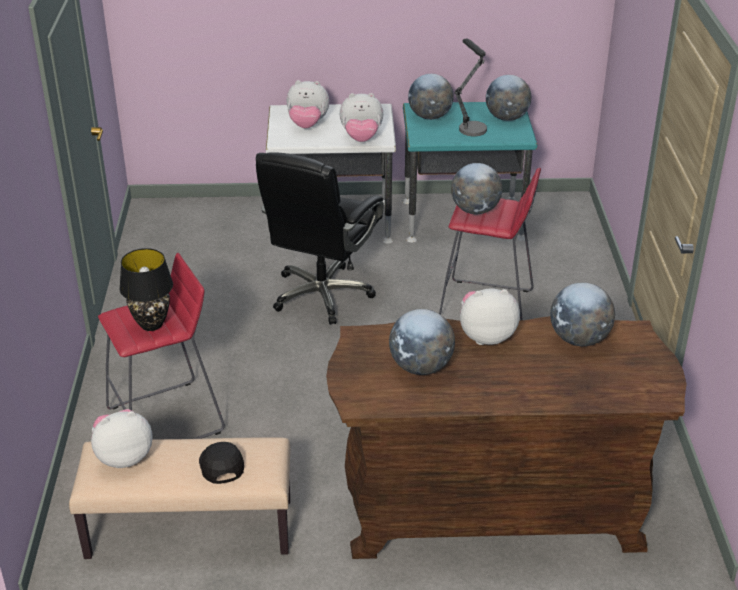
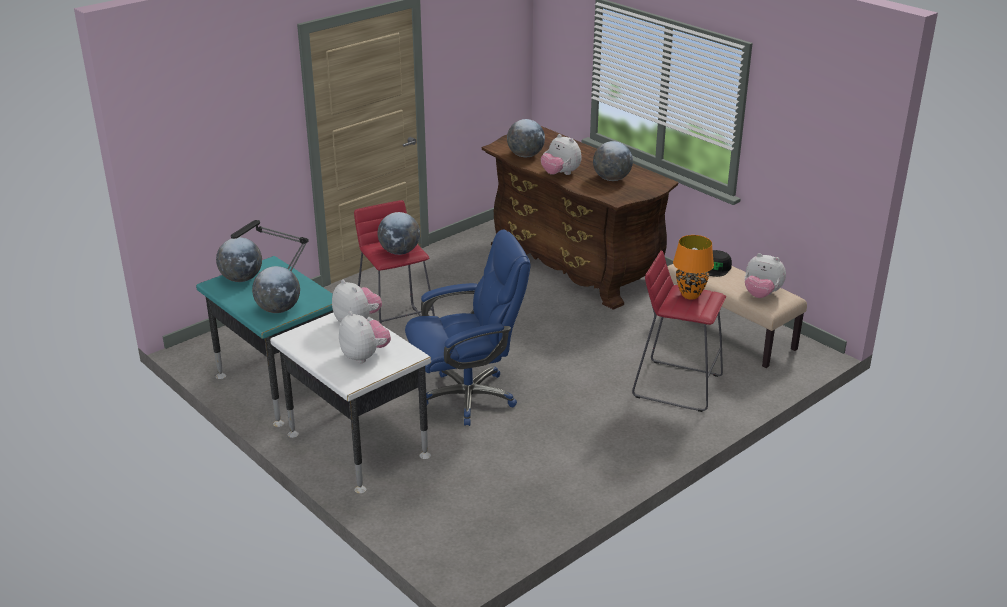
camera: 130 degrees left, 5 degrees down
(151, 324) = (690, 295): black table lamp -> orange table lamp
(322, 293) = (466, 398): black office chair -> blue office chair

